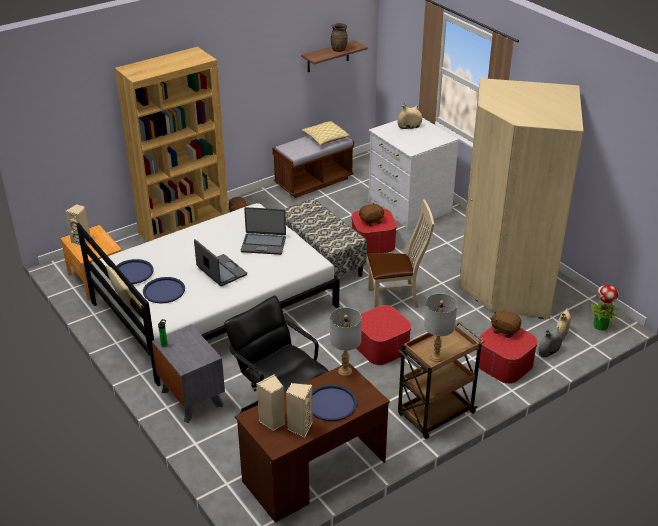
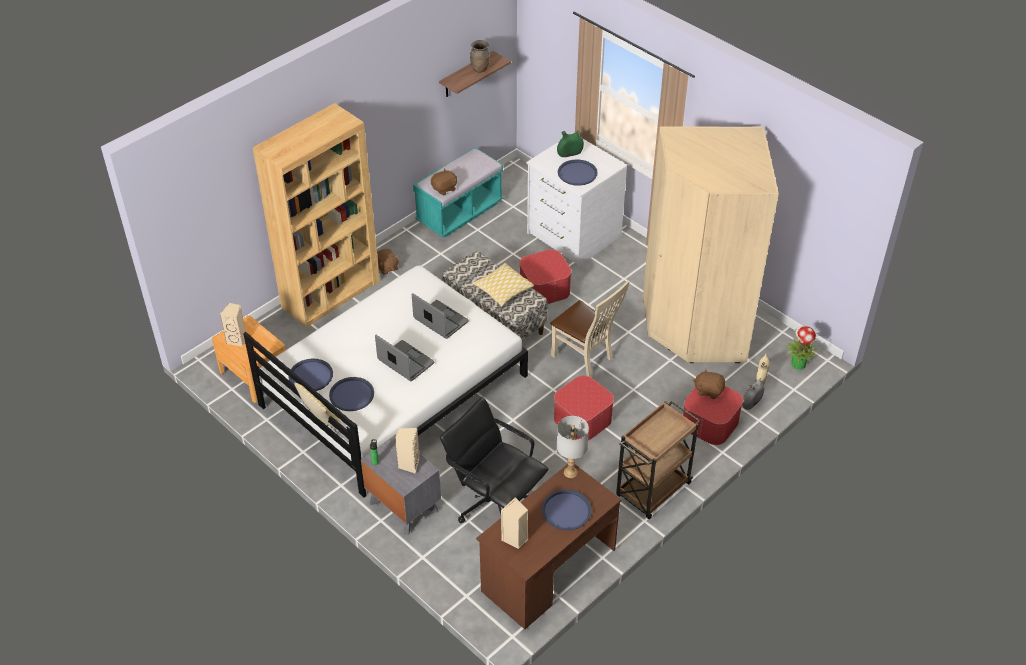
camera: 10 degrees left, 10 degrees up
(263, 244) = (440, 321): laptop -> laptop turned 135 degrees counterclockwise
(299, 427) = (542, 541): beige speaker -> beige speaker (408, 464)
(313, 182) = (459, 212): brown bench -> turquoise bench
(325, 138) = (470, 165): pillow -> pillow (503, 289)
(371, 221) = (543, 268): brown plush toy -> brown plush toy (444, 189)
(396, 298) = (585, 358): beige chair -> beige chair turned 60 degrees clockwise
(409, 127) = (570, 153): beige vase -> green vase
(412, 140) = (577, 173): none -> blue tray
(436, 357) = (657, 445): grey table lamp -> none

